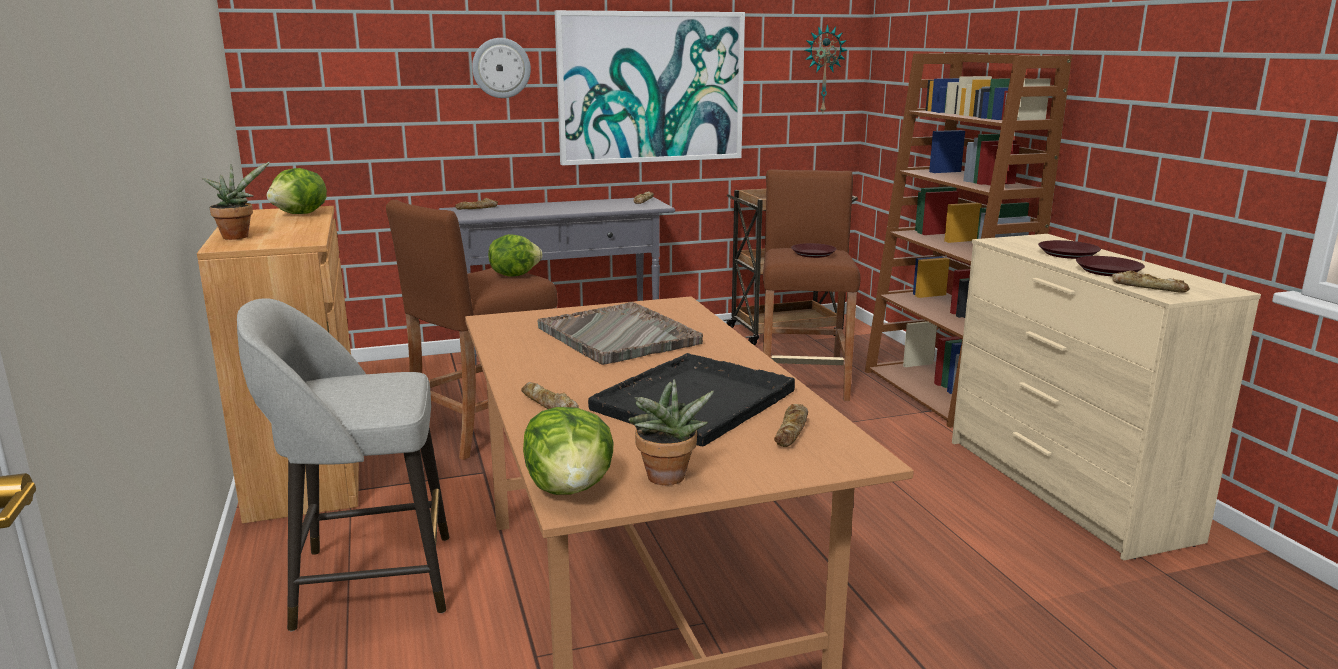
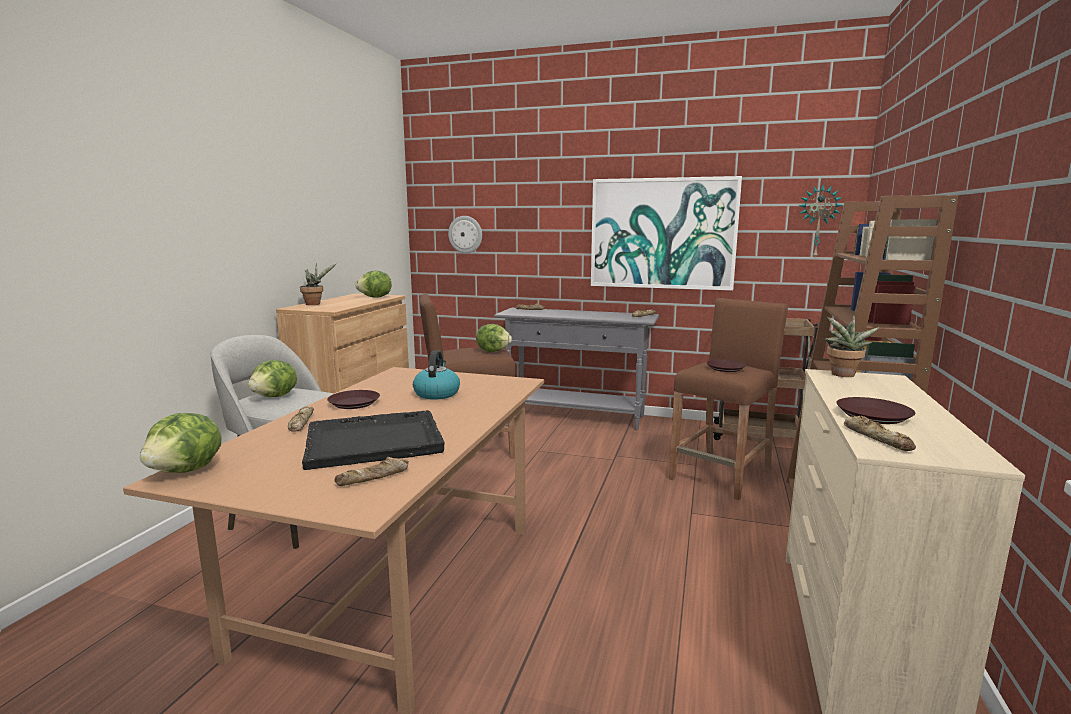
camera: 35 degrees right, 5 degrees down
(343, 393) = (275, 396): none -> lettuce
(501, 68) = (556, 218): wall clock -> wall clock (465, 234)
(618, 336) = (436, 393): grey tray -> kettle
(666, 480) = (235, 482): potted plant -> potted plant (842, 375)
(1068, 254) = (872, 395): brown plate -> brown plate (354, 403)

